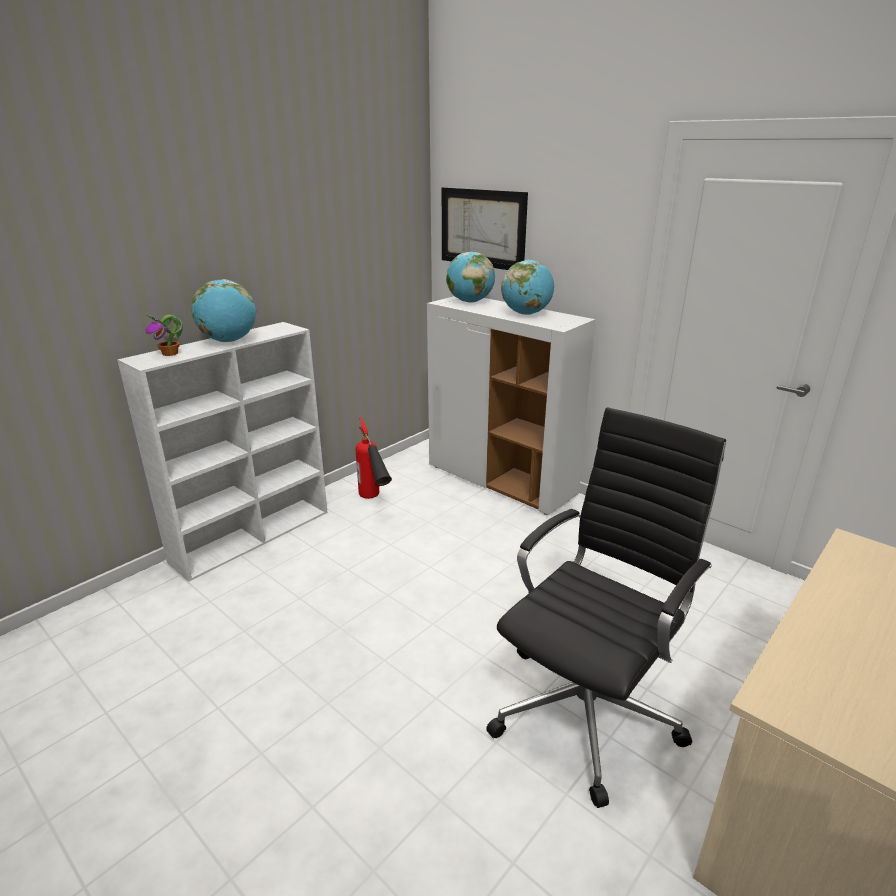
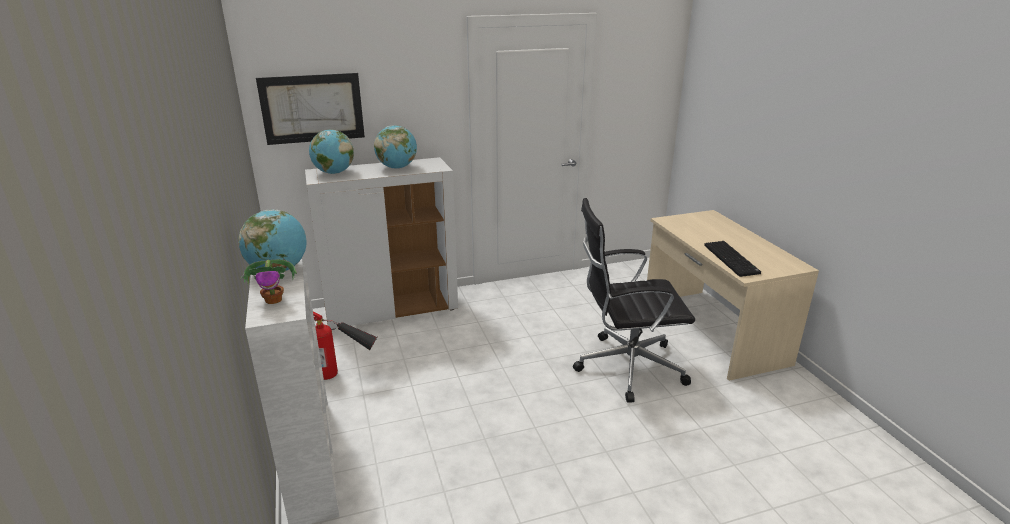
camera: 60 degrees left, 0 degrees up
(588, 709) = (626, 367): black office chair -> black office chair turned 75 degrees counterclockwise
(818, 665) = (732, 259): none -> keyboard

